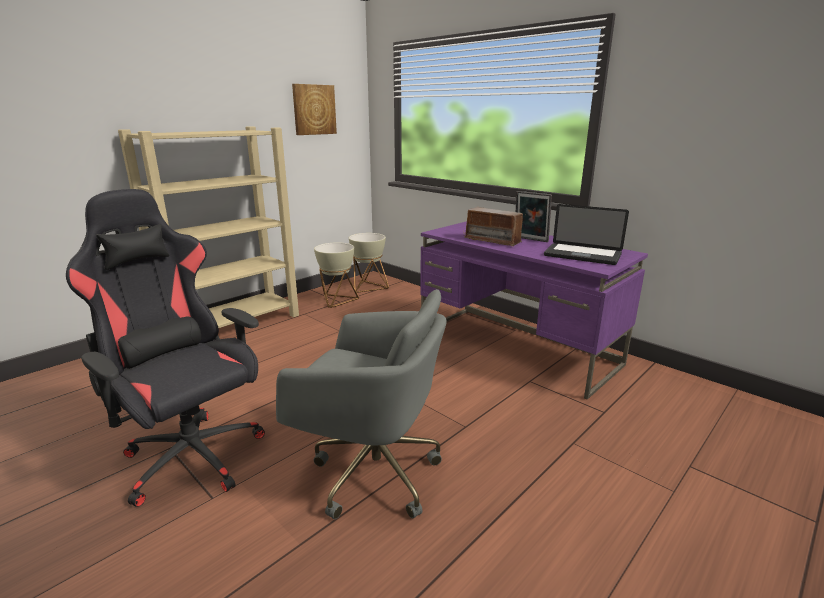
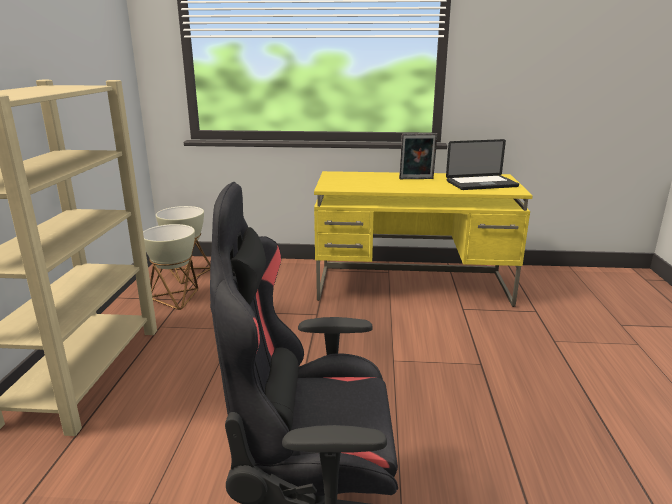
camera: 40 degrees left, 0 degrees up
(314, 109) = (92, 53): picture -> none
(370, 474) = (484, 438): grey office chair -> none
(493, 240) = (394, 186): radio -> none
(516, 348) = (413, 286): purple desk -> yellow desk

